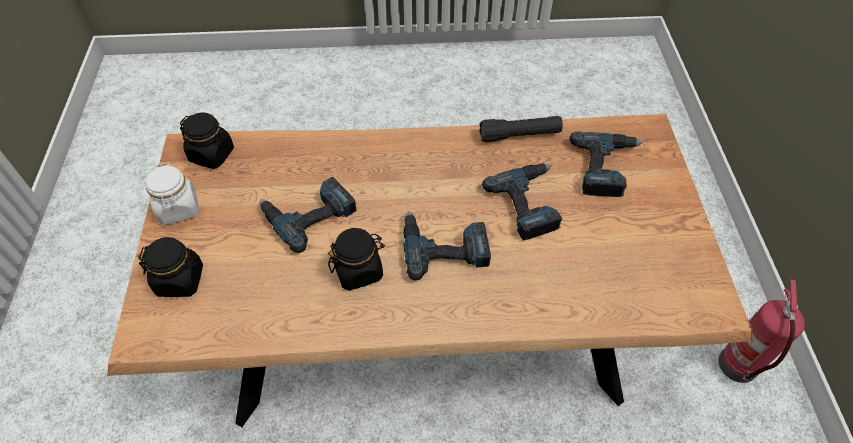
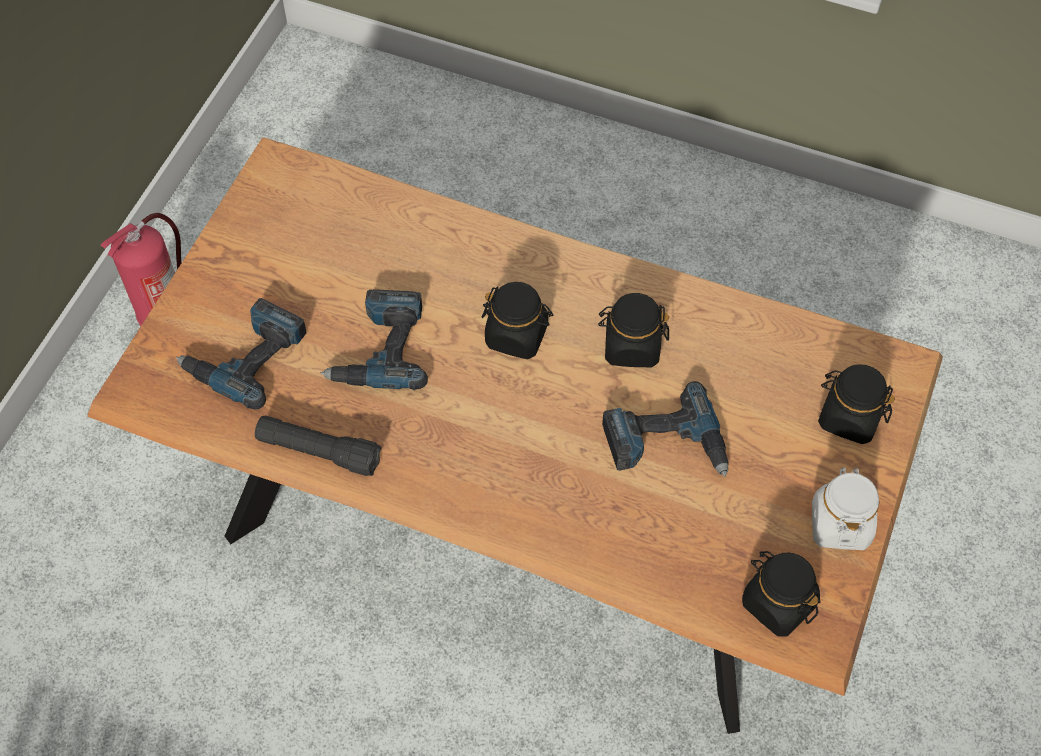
camera: 155 degrees left, 5 degrees up
(444, 247) = (517, 335): power drill -> black jar

